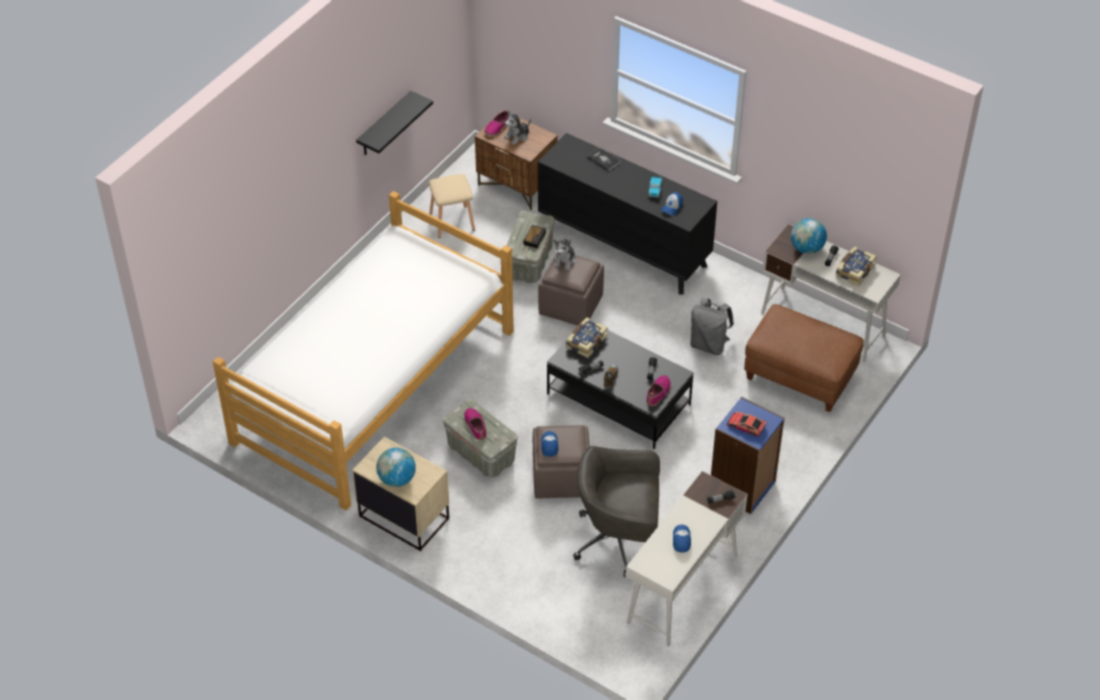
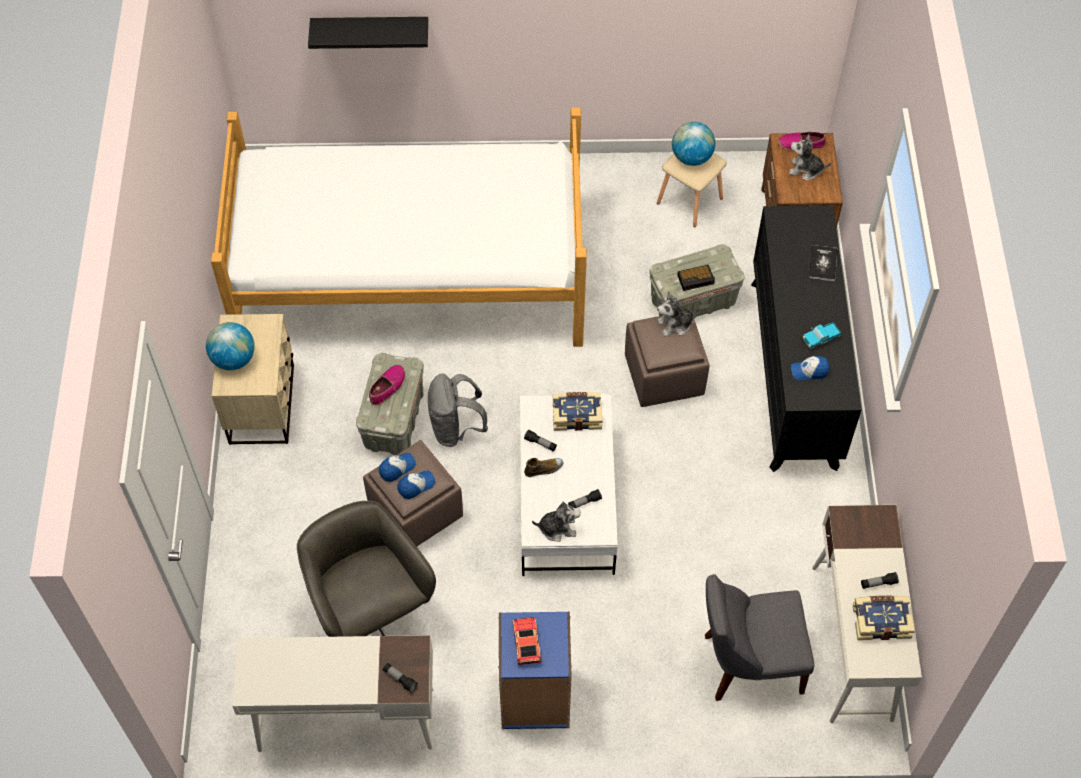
camera: 55 degrees right, 10 degrees up
(384, 125) = (653, 39): black shelf -> black shelf (370, 30)
(618, 399) = (566, 499): black coffee table -> white coffee table
(658, 393) = (557, 528): shoe -> plush toy
(681, 540) = (312, 672): cap -> cap (416, 485)
(709, 344) = (719, 541): grey backpack -> grey backpack (456, 428)
(799, 377) = (748, 663): brown ottoman -> grey chair
(807, 248) = (872, 548): globe -> globe (691, 157)

